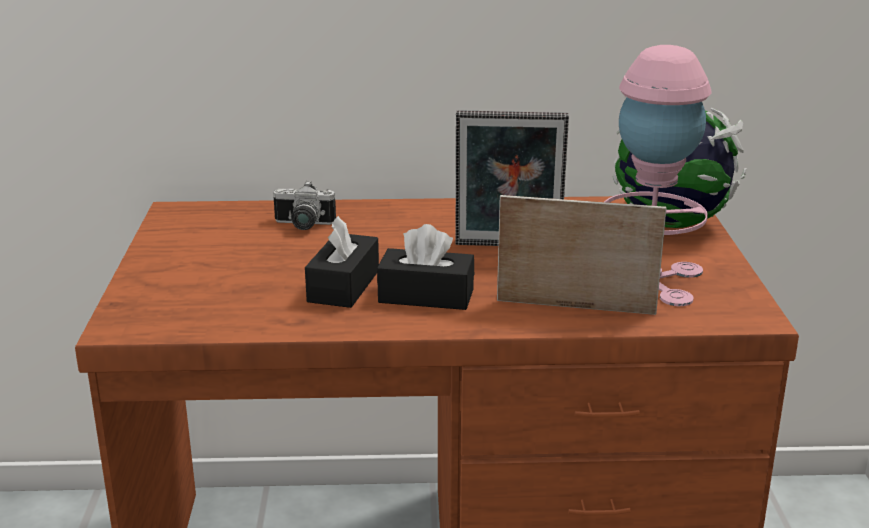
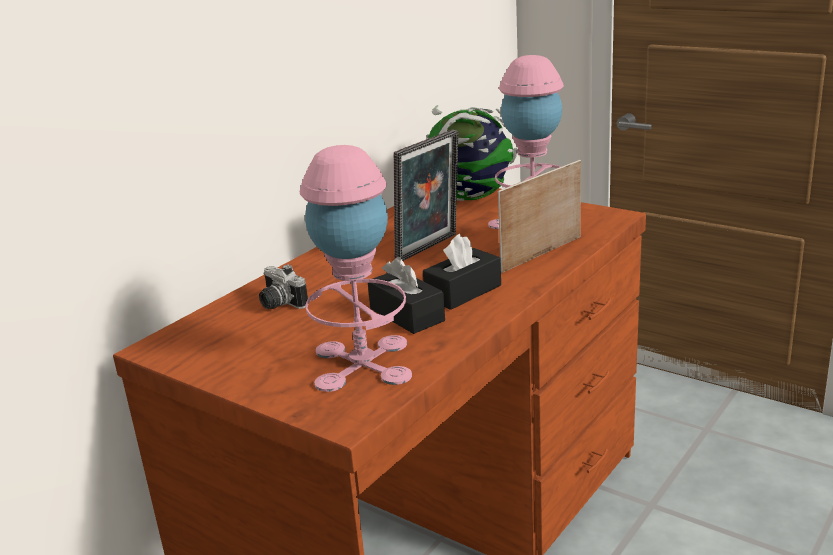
camera: 50 degrees left, 0 degrees up
(227, 299) = (362, 363): none -> pink table lamp
(302, 225) = (279, 304): camera -> camera turned 90 degrees clockwise

